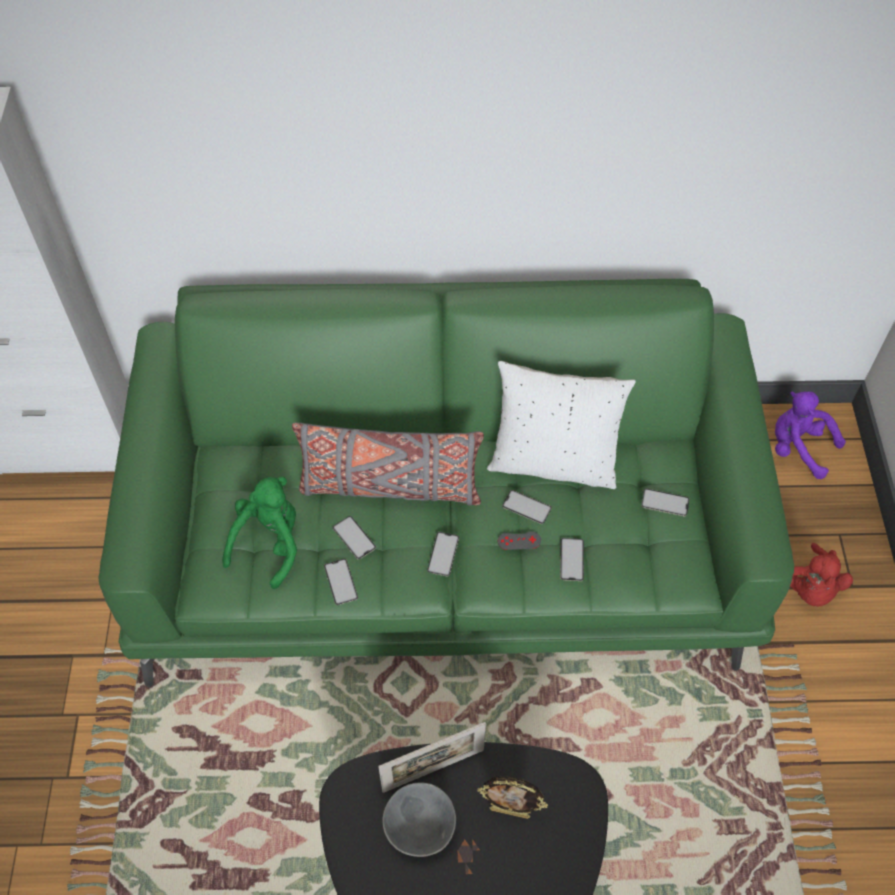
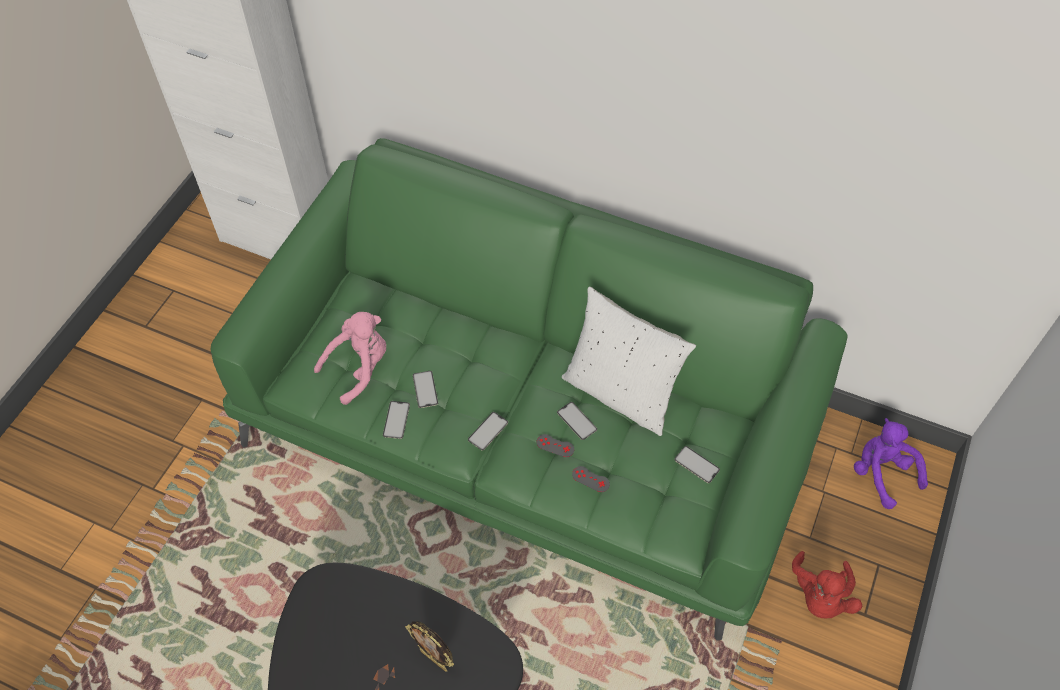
camera: 25 degrees right, 0 degrees up
(270, 543) = (359, 368): green plush toy -> pink plush toy
(389, 487) = (475, 360): grey pillow -> none
(421, 826) = (360, 638): grey bowl -> none
(433, 770) = (393, 599): picture frame -> none
(572, 559) = (590, 479): phone -> grey game controller

